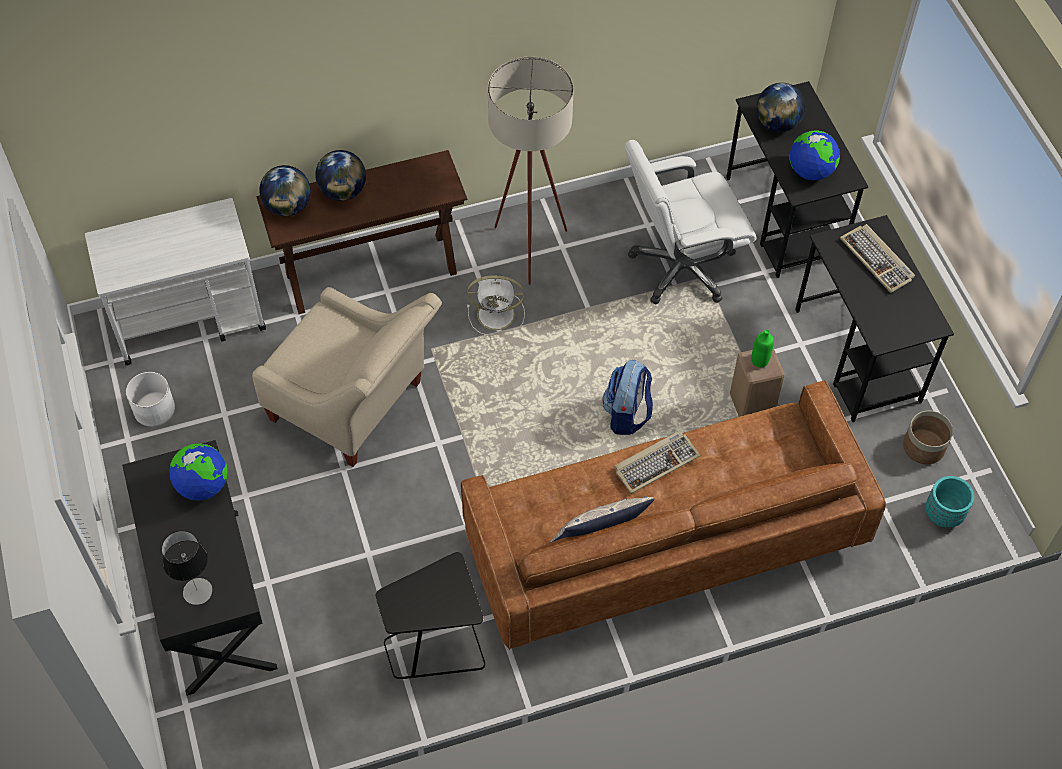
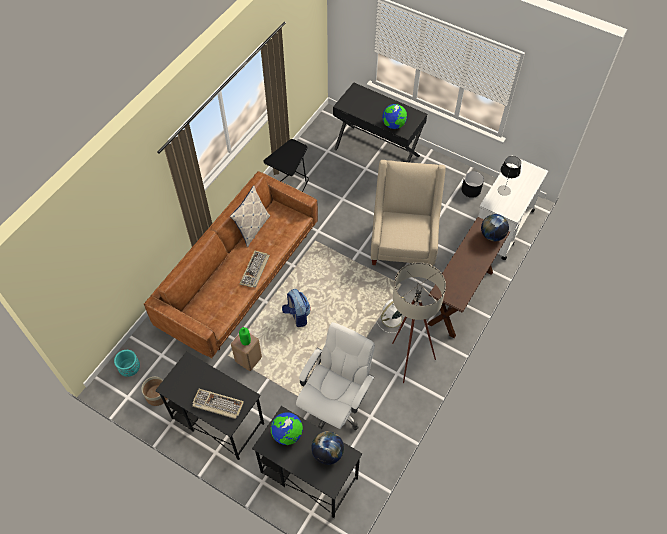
camera: 140 degrees right, 0 degrees up
(154, 409) = (471, 190): white planter -> black planter
(197, 591) = (358, 99): table lamp -> table lamp (504, 190)
(343, 191) = (480, 258): globe -> none
(355, 407) = (403, 241): beige armchair -> beige armchair turned 105 degrees clockwise

